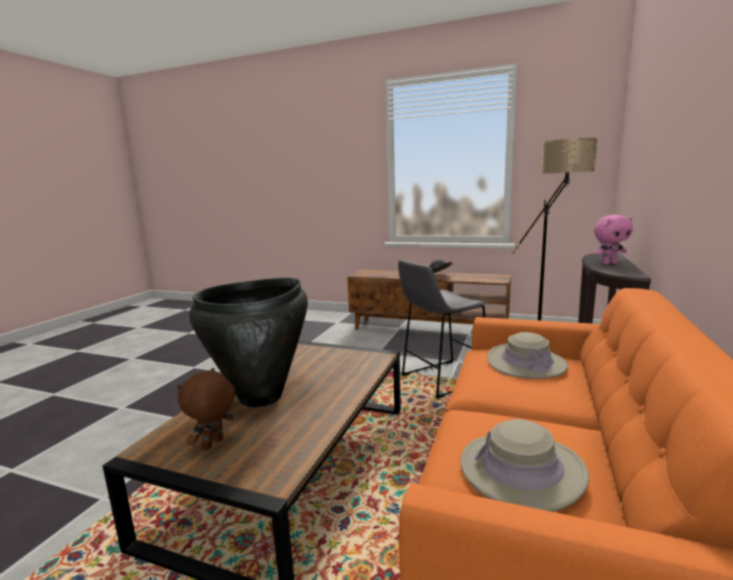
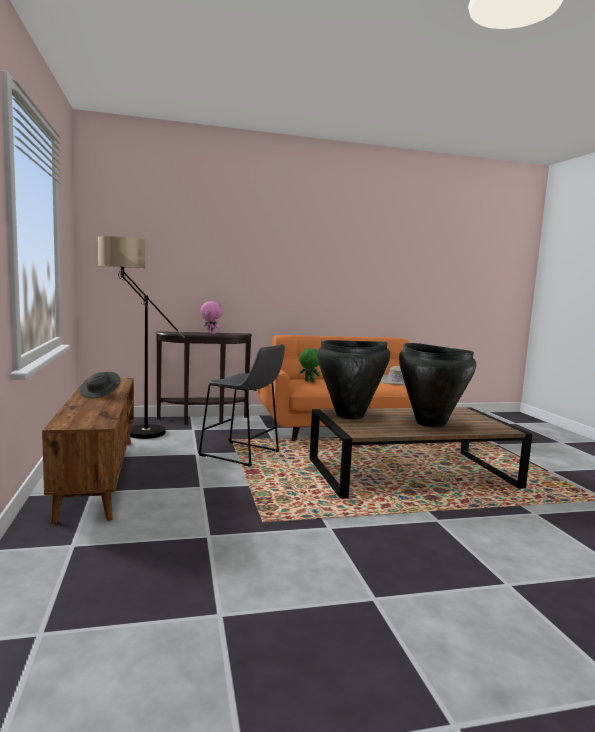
camera: 125 degrees left, 5 degrees down
(213, 445) = (476, 421): brown plush toy -> none
(349, 360) = (349, 415): none -> black vase
(526, 363) = (309, 381): beige hat -> green plush toy

